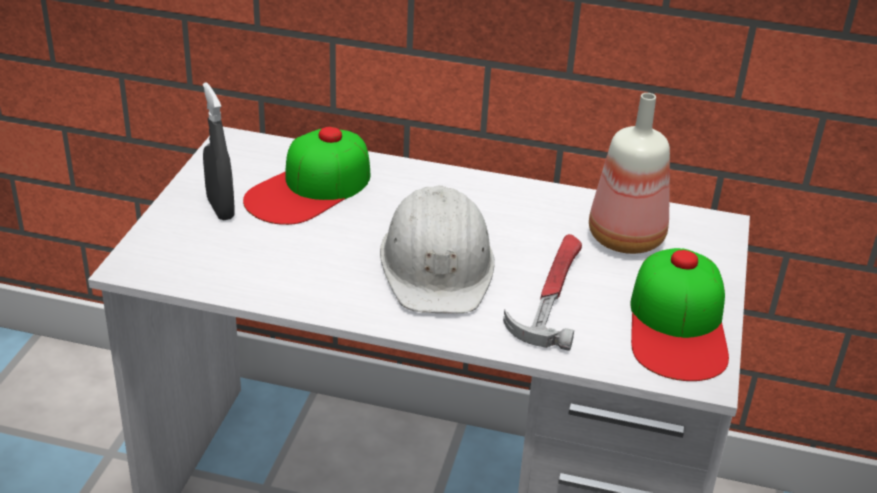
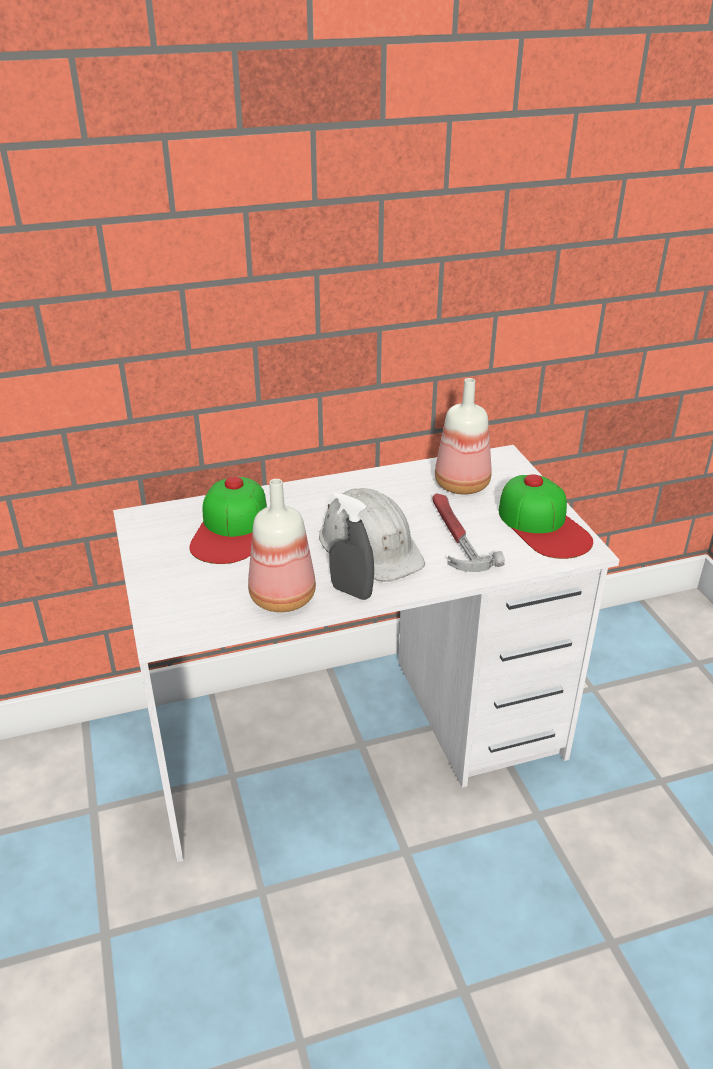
camera: 30 degrees left, 0 degrees up
(220, 208) = (182, 567): grey spray bottle -> grey spray bottle (351, 592)
(283, 278) = (280, 597): none -> bottle

